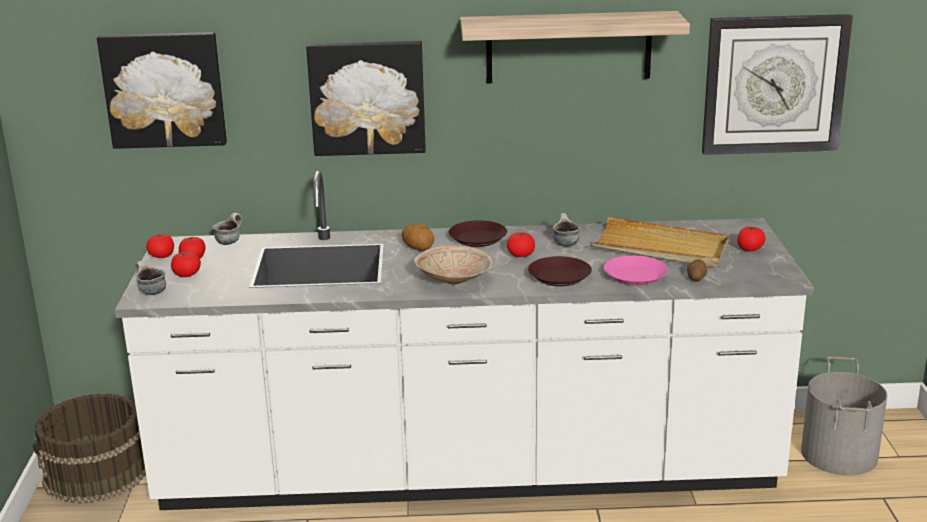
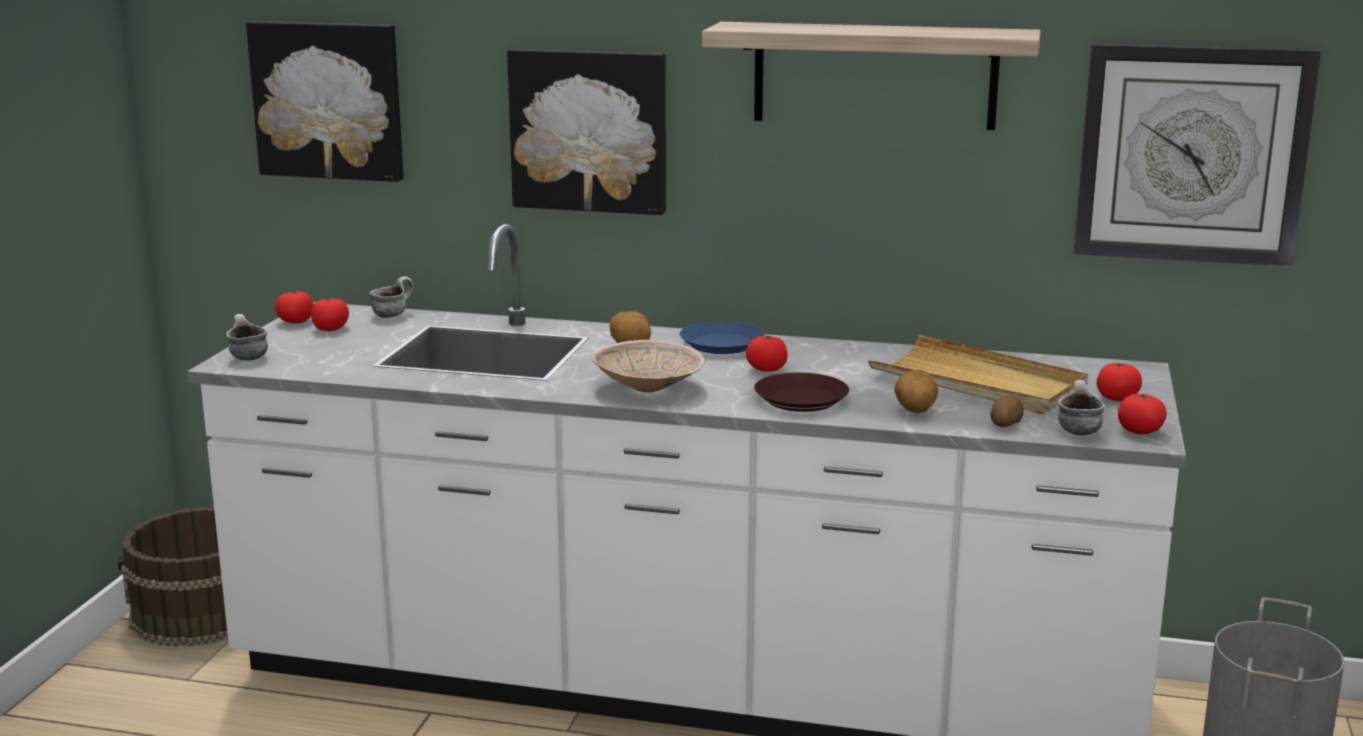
camera: 15 degrees right, 5 degrees down
(186, 275) = (307, 344): tomato -> tomato (1140, 431)
(477, 238) = (721, 344): brown plate -> blue plate
(564, 243) = (840, 362): mug -> mug (1076, 430)
(635, 275) = (914, 411): pink plate -> potato

